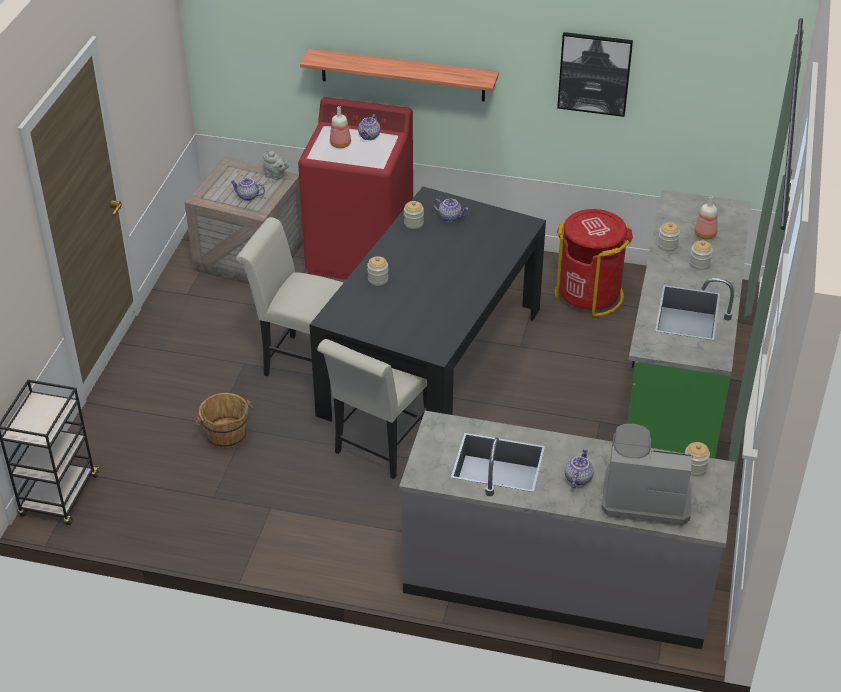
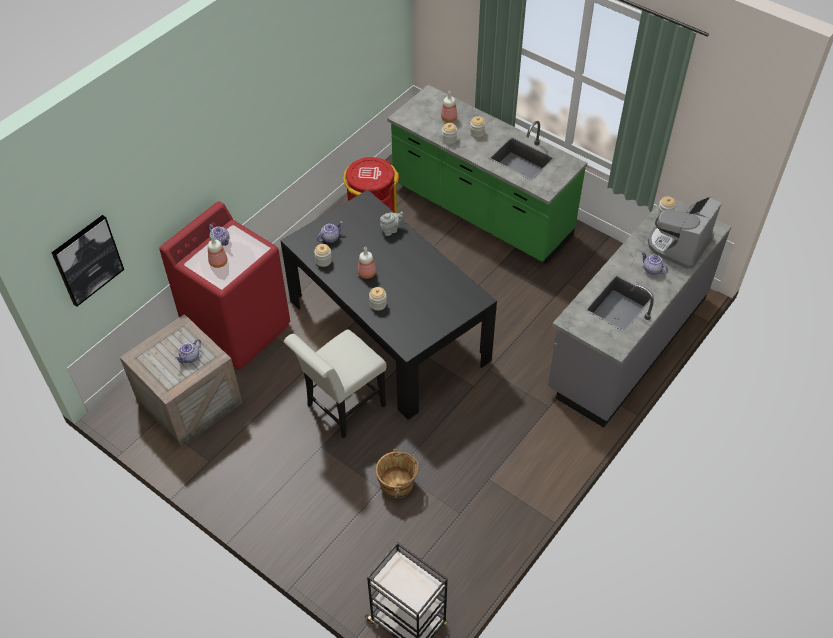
camera: 65 degrees left, 10 degrees up
(276, 176) = (175, 330): grey teapot -> grey teapot (391, 230)
(379, 448) = (461, 393): white chair -> none
(402, 75) = (203, 182): shelf -> none
(417, 257) = (366, 273): none -> bottle
(594, 73) = (314, 77): picture -> picture (87, 260)

